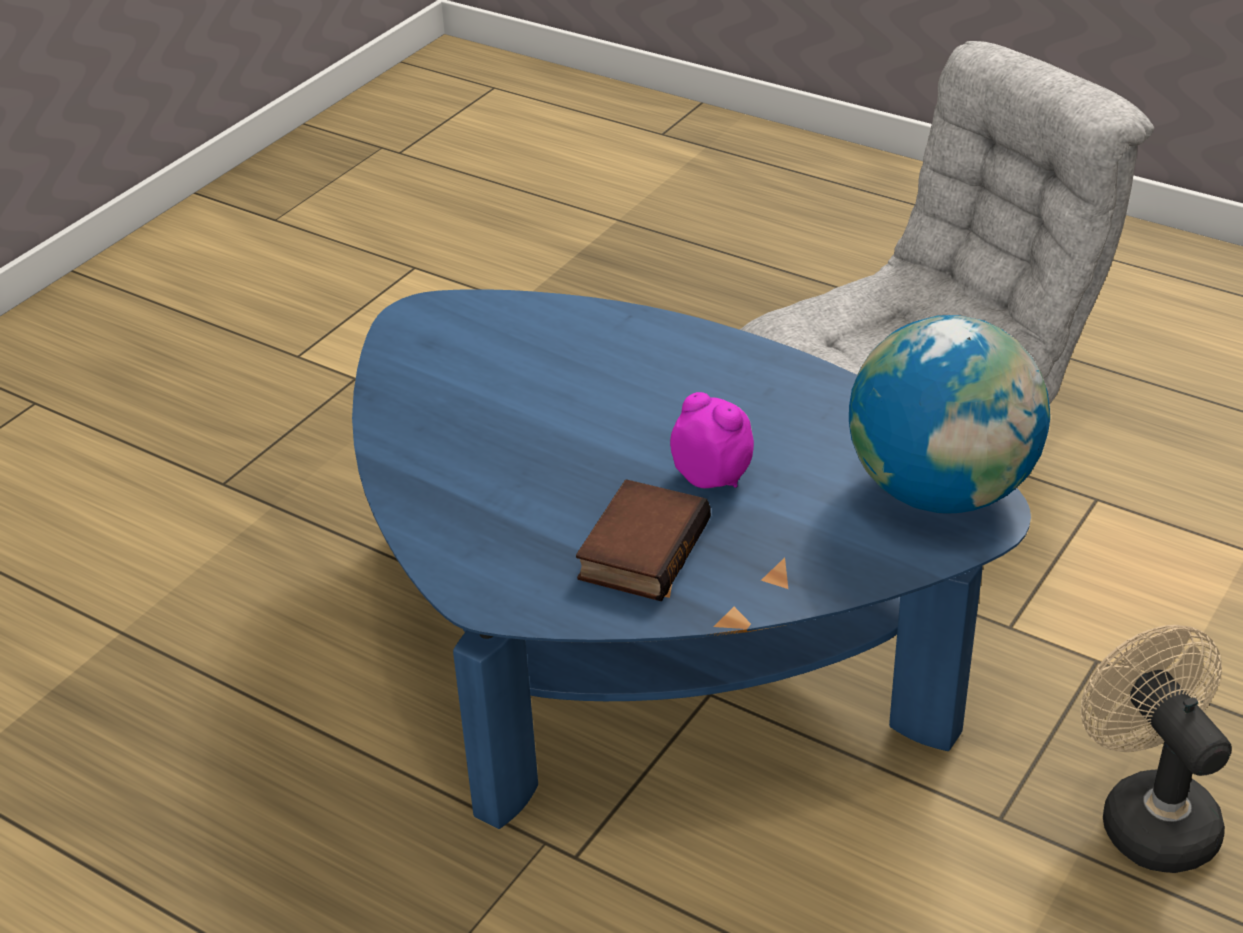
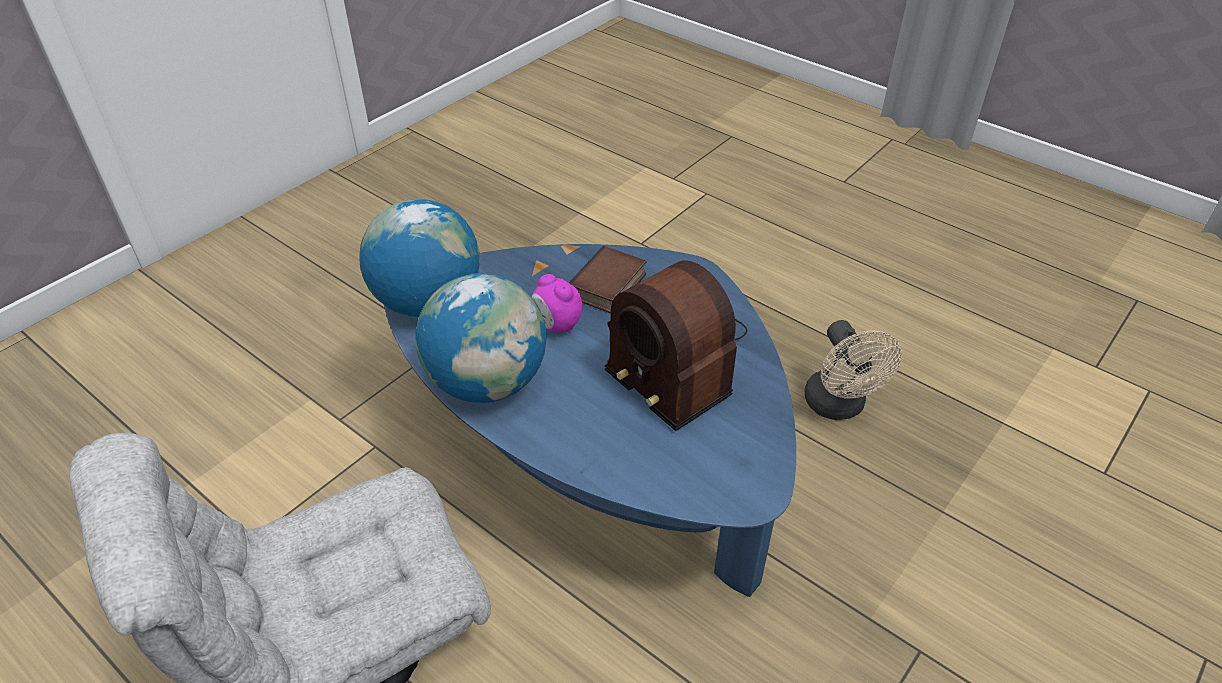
camera: 175 degrees left, 5 degrees up
(519, 444) = (675, 362): none -> radio
(787, 391) = (487, 383): none -> globe
(1148, 814) = (371, 339): beige fan -> beige fan (839, 407)

